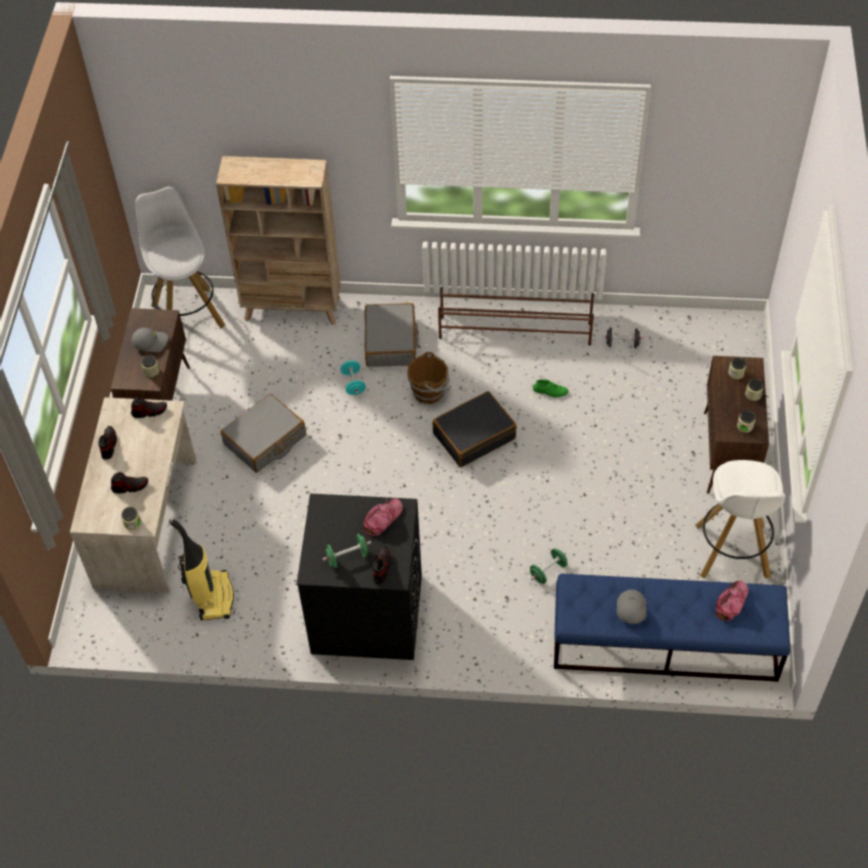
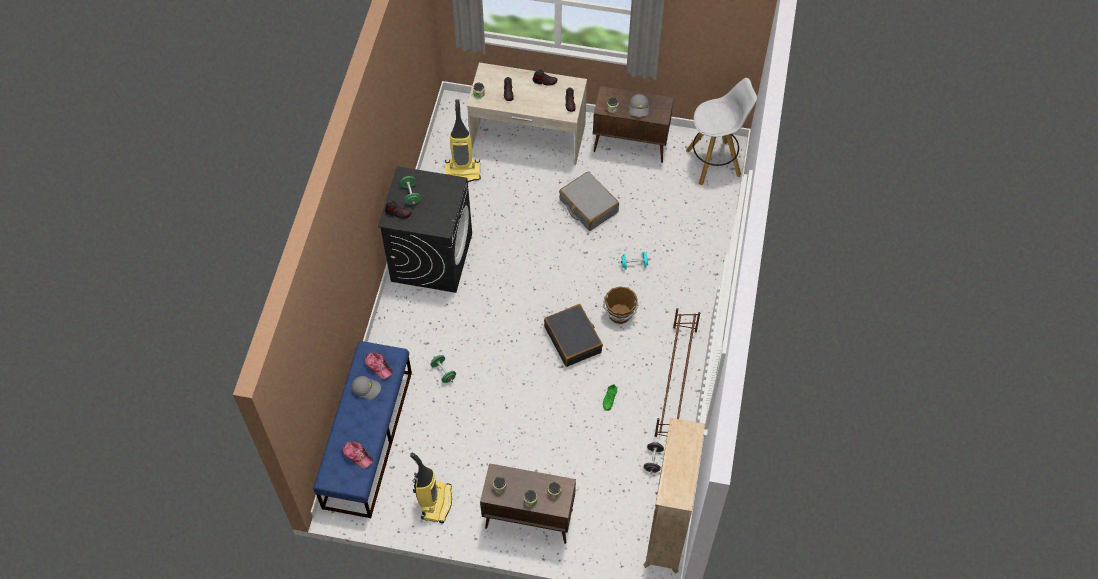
camera: 95 degrees right, 5 degrees up
(292, 308) = (714, 229): beige bookcase -> beige bookcase (666, 532)
(382, 519) = (437, 216): cap -> cap (378, 366)
(391, 342) = (672, 293): grey suitcase -> none
(732, 552) = (435, 502): white stool -> vacuum cleaner

